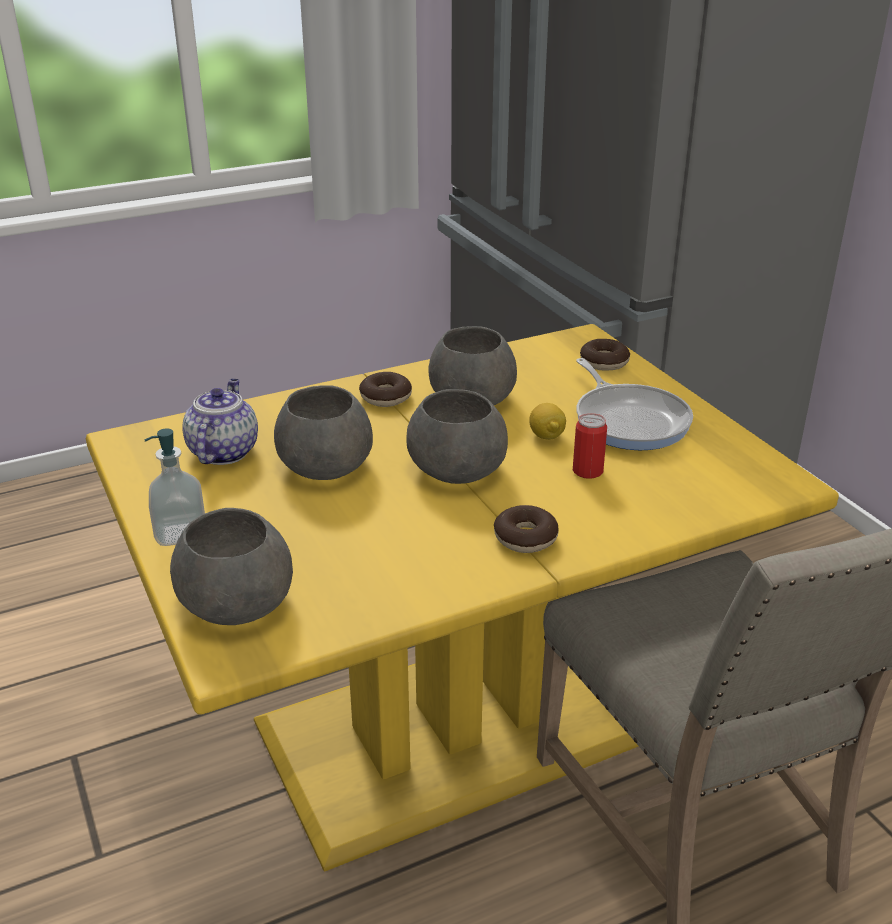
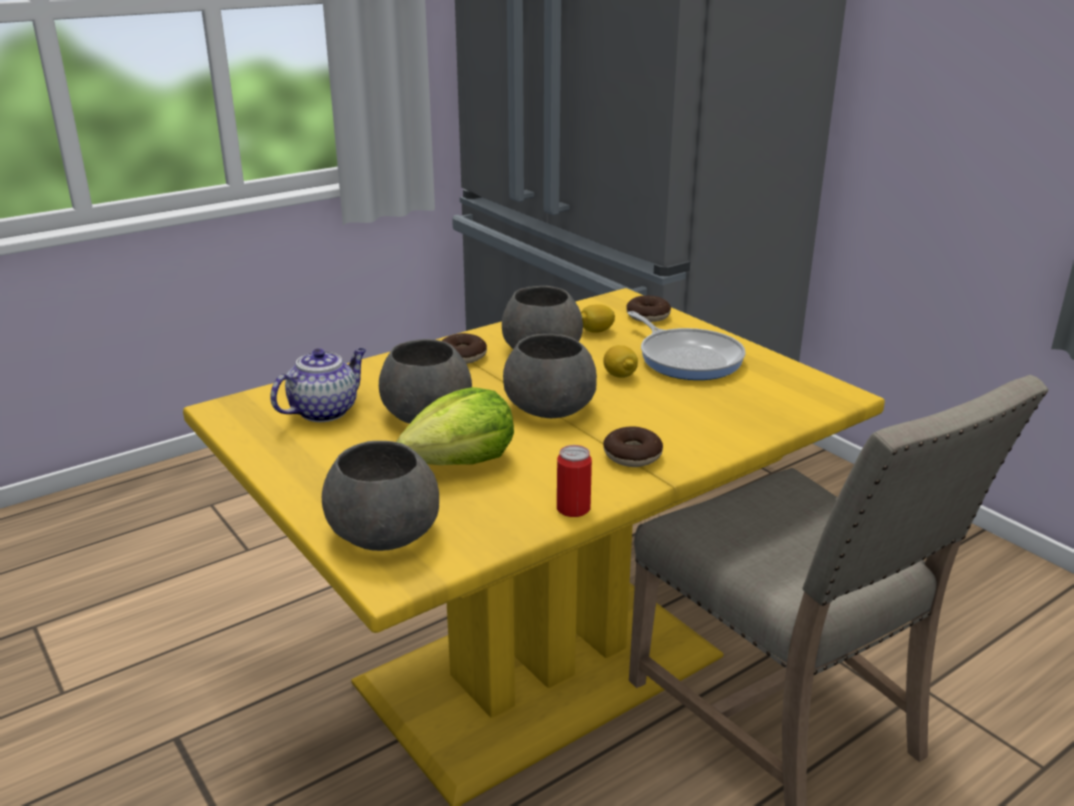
camera: 10 degrees left, 5 degrees down
(181, 533) = (308, 480): soap dispenser -> none
(223, 451) = (325, 411): teapot -> teapot turned 45 degrees clockwise
(342, 526) = (462, 461): none -> lettuce
(540, 377) = (596, 331): none -> lemon
(588, 471) = (666, 399): can -> can (573, 508)

